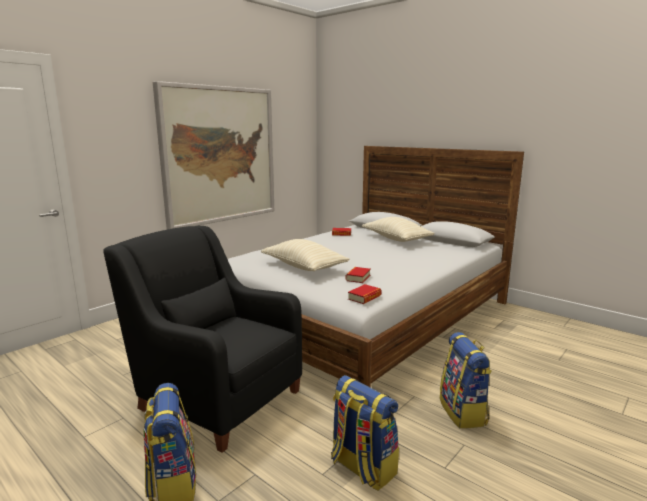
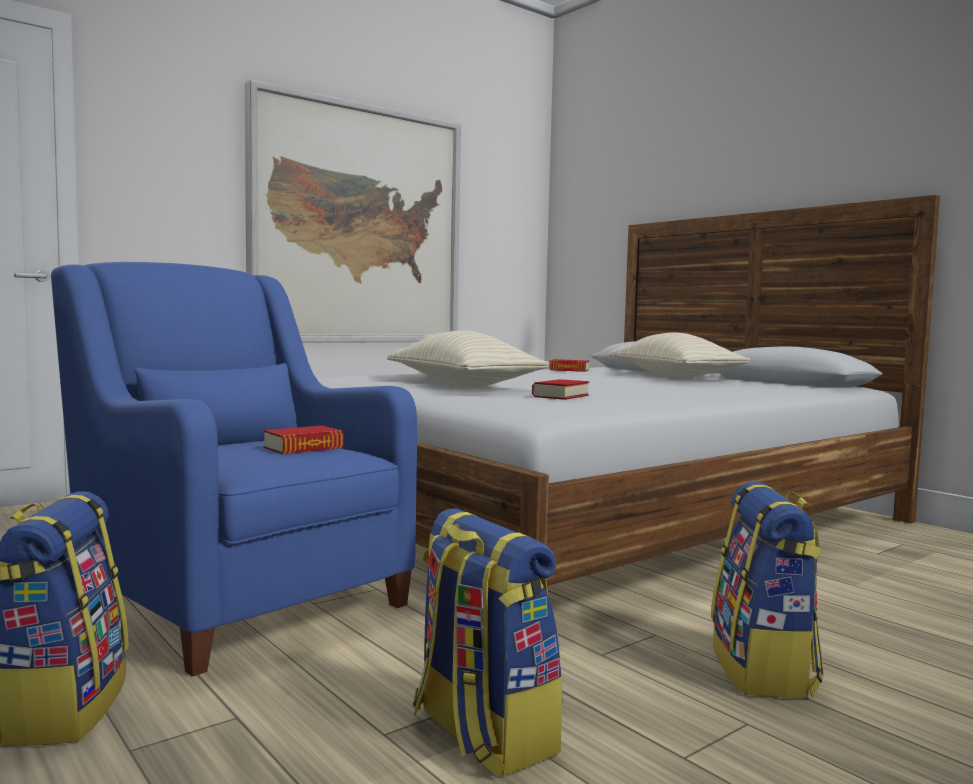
camera: 10 degrees right, 10 degrees down
(216, 396) = (237, 598): black armchair -> blue armchair
(364, 297) = (554, 408): book -> book (303, 448)

